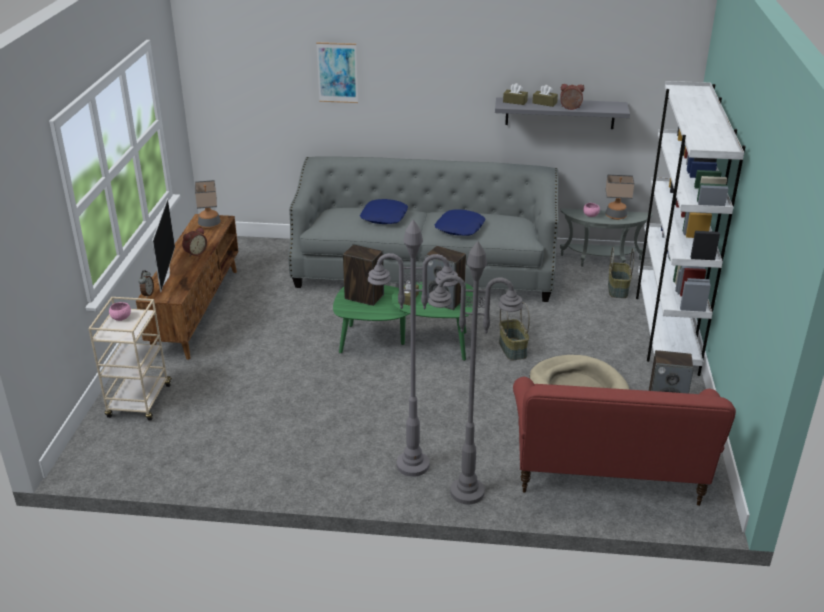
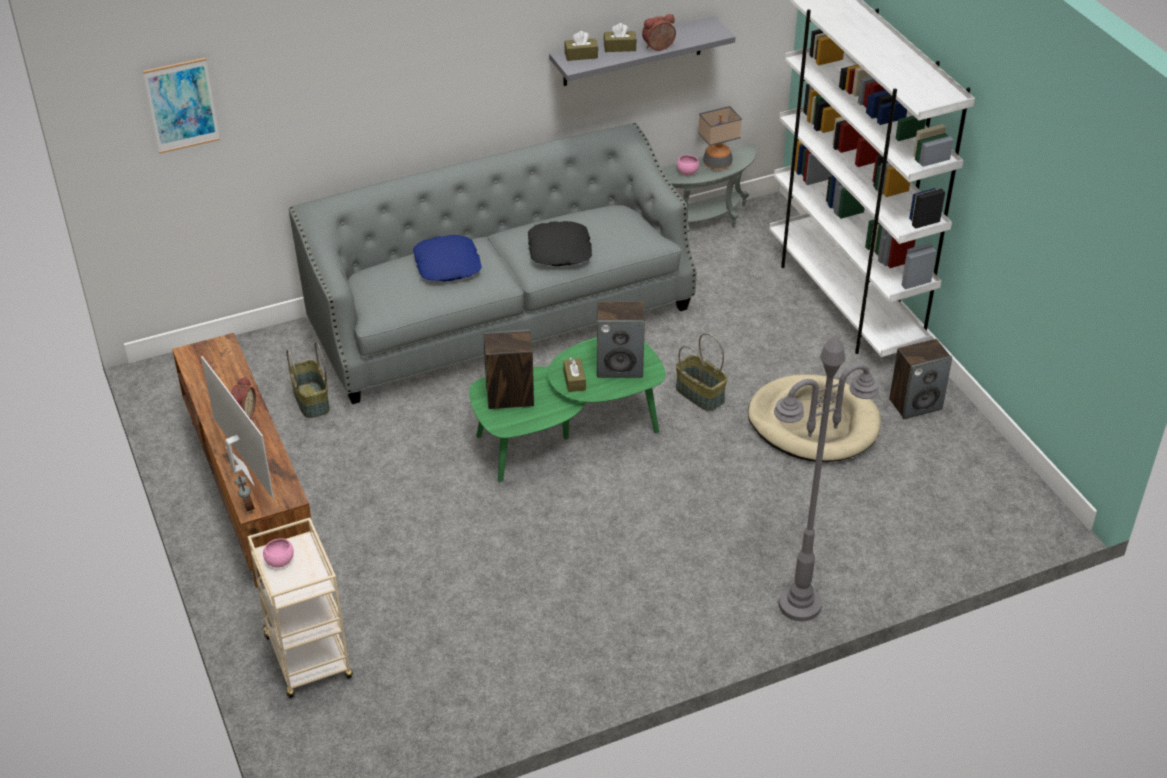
camera: 30 degrees left, 10 degrees up
(209, 225) = (214, 361): table lamp -> none
(337, 72) = (324, 78): picture -> picture (182, 105)
(412, 465) = (715, 598): grey floor lamp -> none
(460, 228) = (560, 250): blue pillow -> black pillow
(608, 472) = (920, 516): red sofa -> none
(617, 289) = (751, 260): basket -> basket (310, 400)

